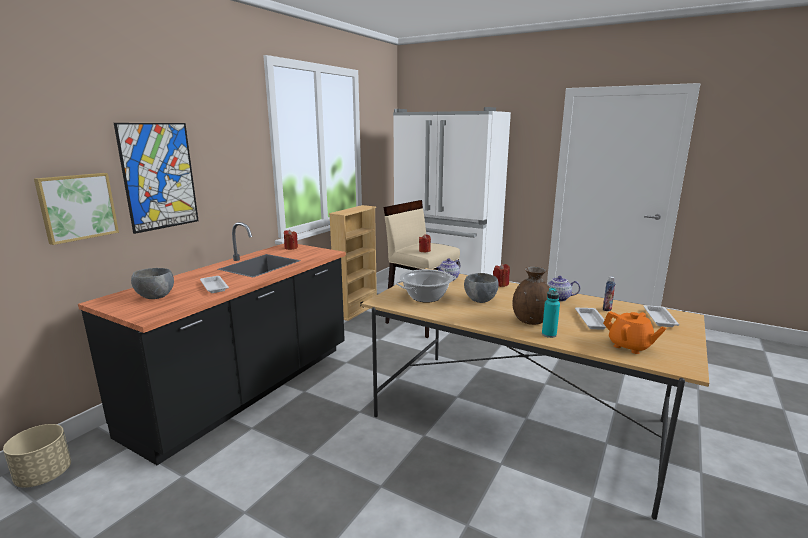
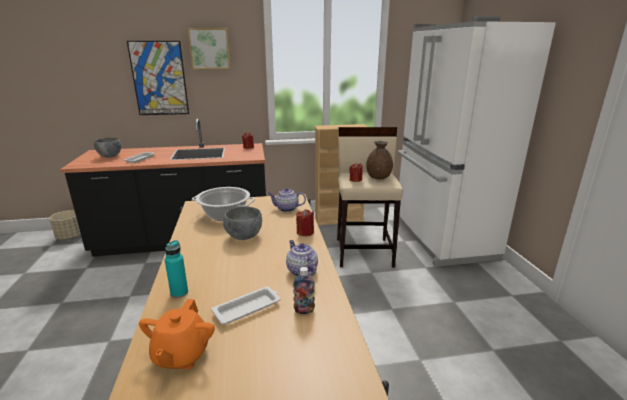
camera: 50 degrees right, 5 degrees up
(77, 207) = (104, 93): picture -> picture (209, 49)
(531, 321) = (211, 274): brown vase -> brown vase (379, 177)
(659, 318) = (316, 361): white tray -> none

